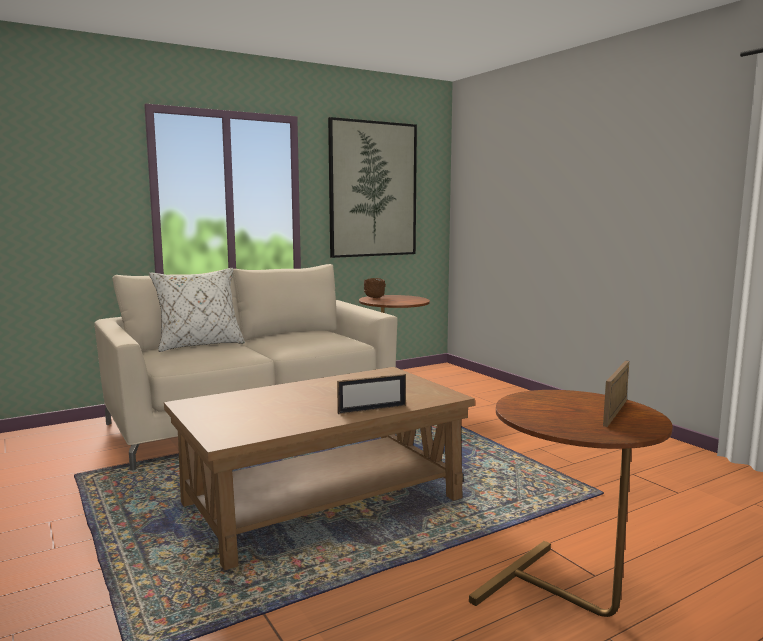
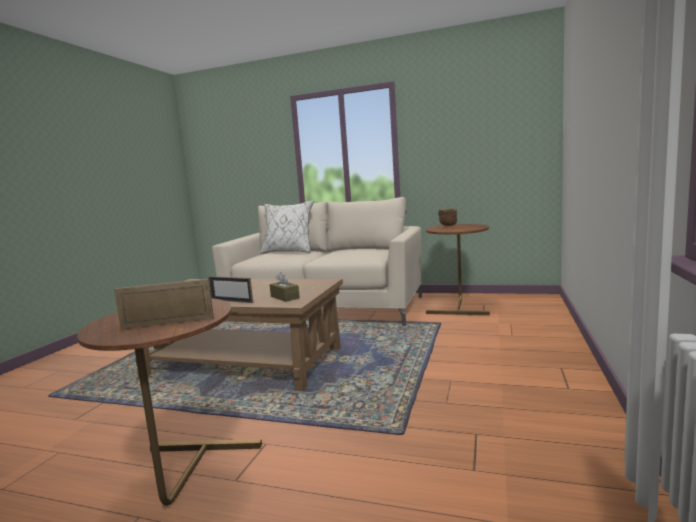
camera: 50 degrees right, 0 degrees up
(373, 189) = (467, 130): picture -> none
(416, 393) = (285, 297): none -> brown tissue box

